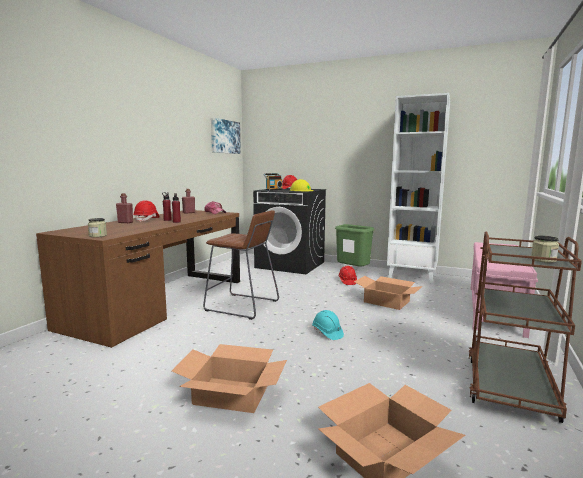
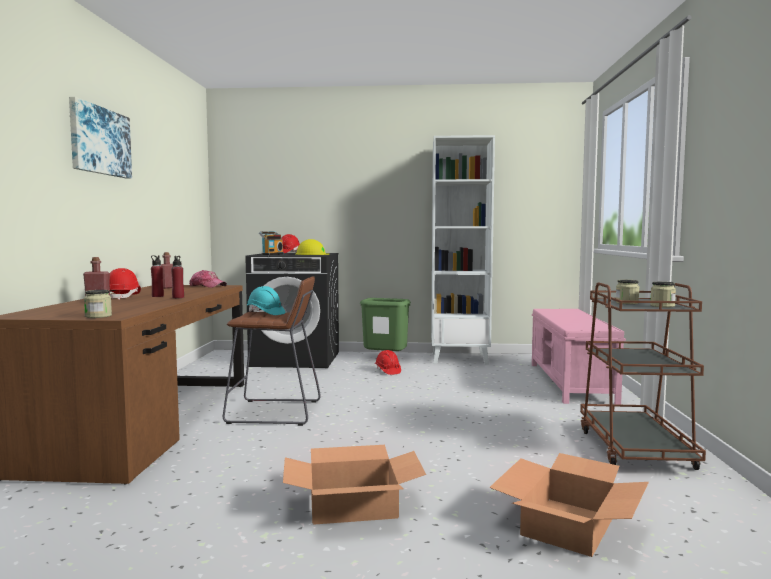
camera: 20 degrees left, 5 degrees down
(225, 136) = (191, 180): picture -> picture (99, 141)
(327, 333) = (412, 427): turquoise hard hat -> turquoise hard hat (265, 313)
(386, 301) = (452, 387): cardboard box -> none
(511, 253) = (627, 303): none -> jar

